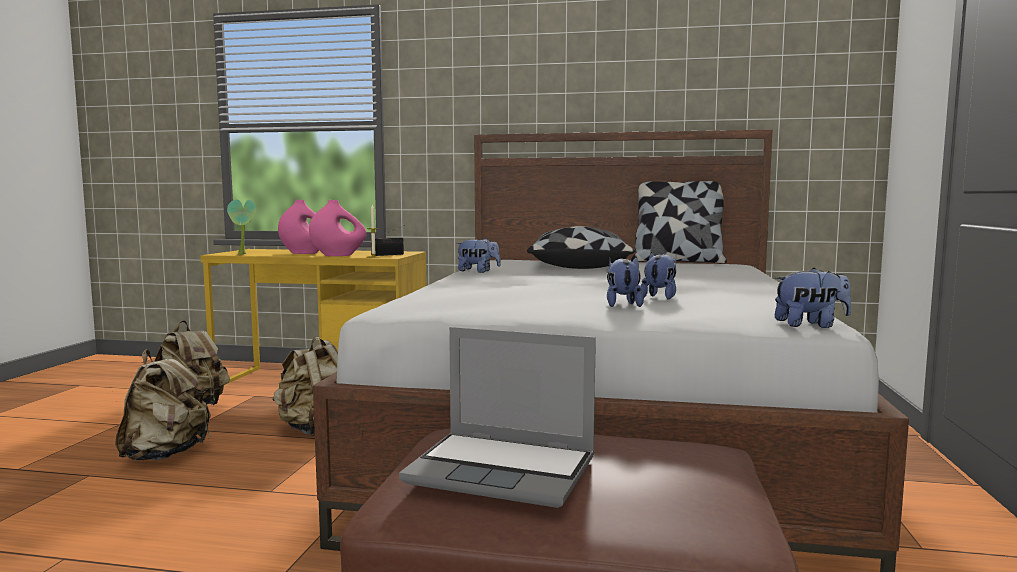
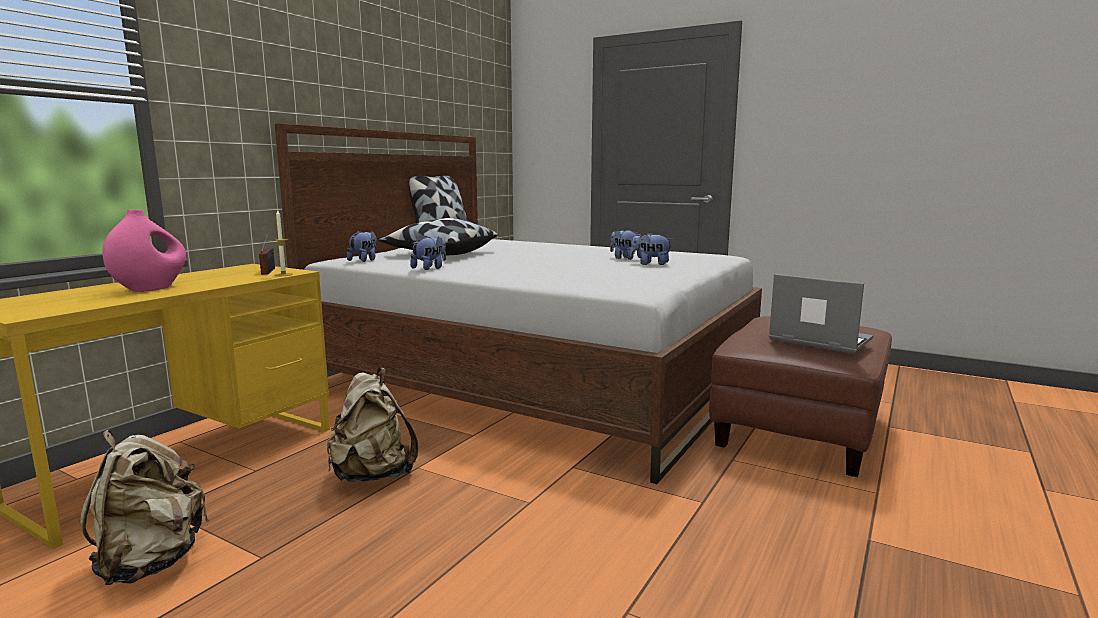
camera: 70 degrees left, 5 degrees up
(165, 455) = (355, 570): beige backpack -> none
(243, 254) = (75, 307): potted plant -> none
(338, 255) = (227, 281): pink vase -> none
(504, 471) = (818, 340): laptop -> laptop turned 90 degrees counterclockwise
(810, 325) = (725, 256): plush toy -> plush toy (364, 260)

